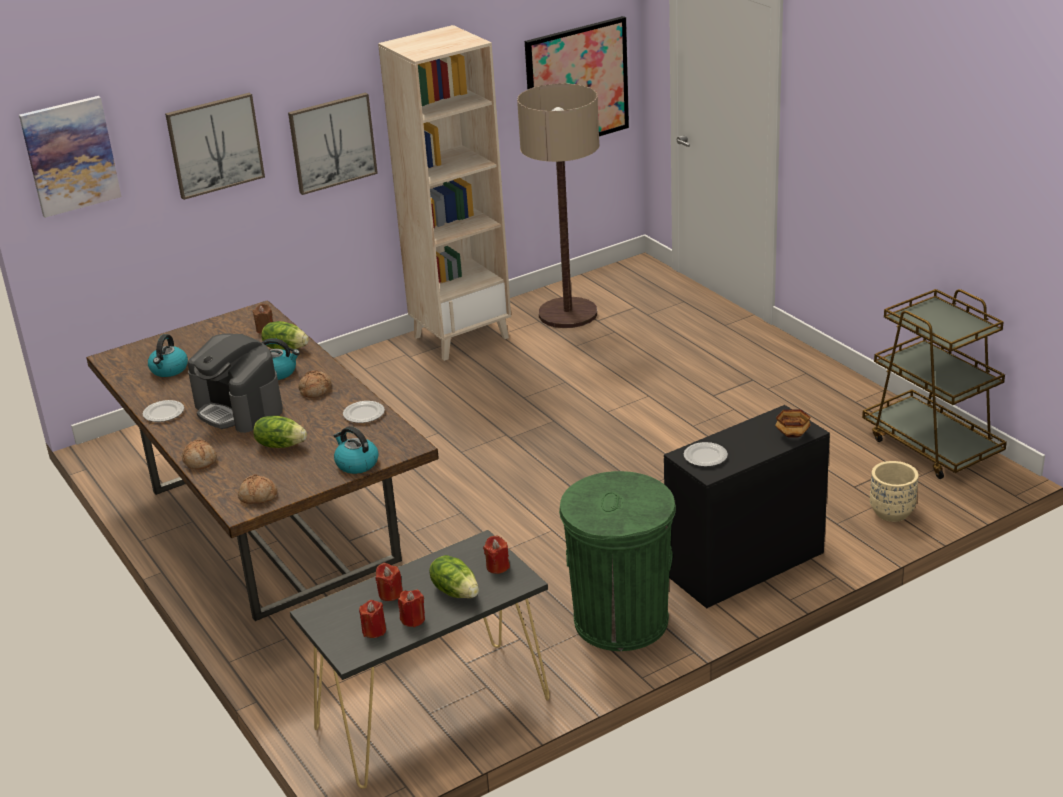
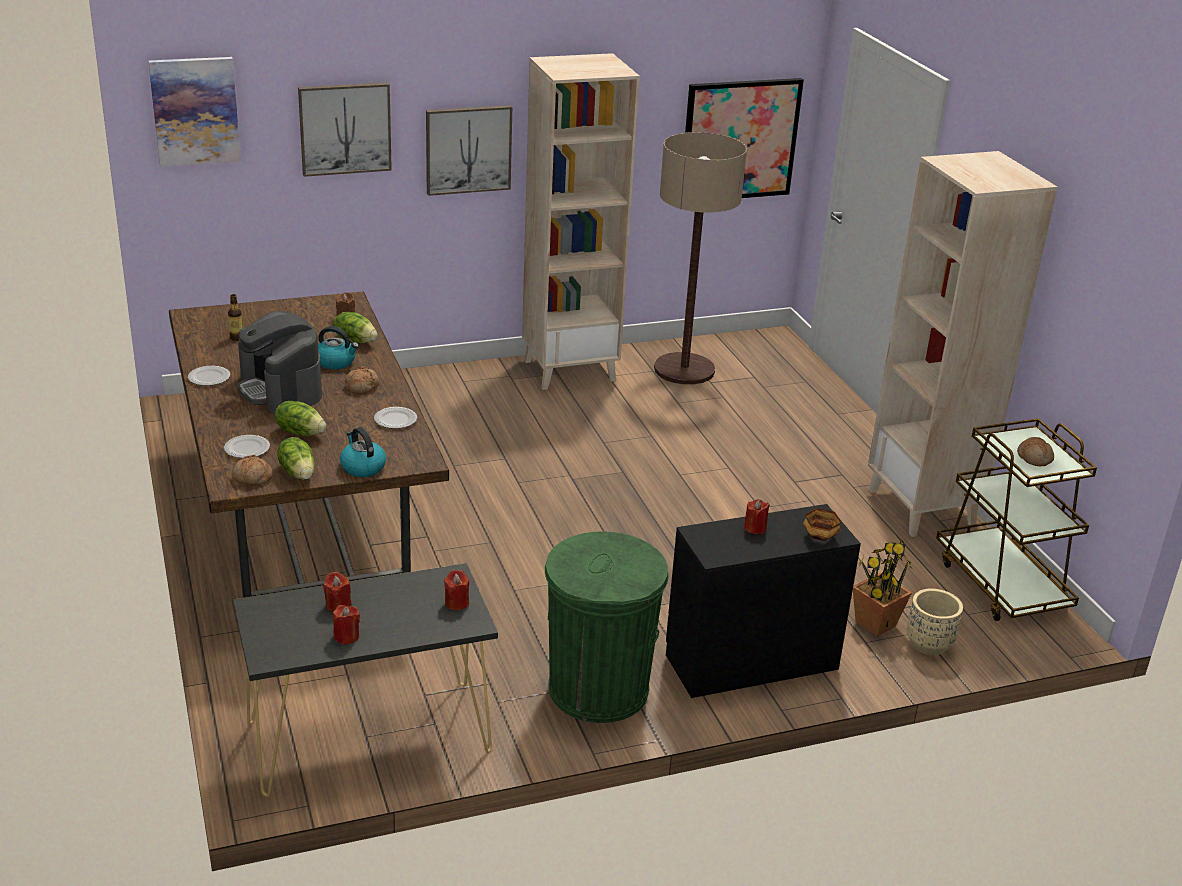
camera: 10 degrees right, 0 degrees up
(169, 370) = (236, 338): kettle -> bottle
(200, 461) = (218, 431): bread -> bread (1034, 458)
(374, 630) = (303, 638): red candle -> red candle (755, 528)
(456, 591) = (403, 618): lettuce -> lettuce (298, 473)
(705, 457) = (717, 539): plate -> plate (246, 449)
(836, 394) = (922, 508): none -> beige bookcase
(838, 506) = (875, 624): none -> potted plant

